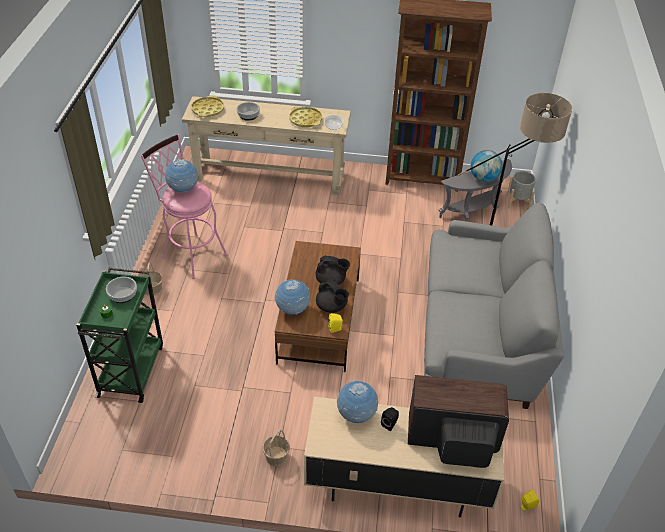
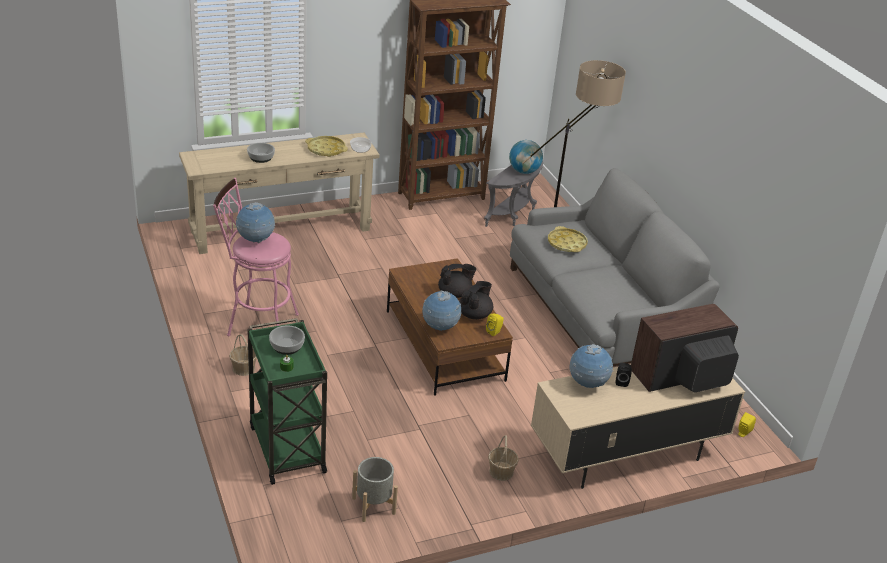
camera: 30 degrees left, 10 degrees down
(208, 110) = (210, 161): yellow tray -> yellow tray (566, 244)
(332, 307) = (475, 315): black teapot -> black teapot turned 75 degrees counterclockwise
(518, 202) = (547, 196): grey planter -> grey planter (374, 505)

